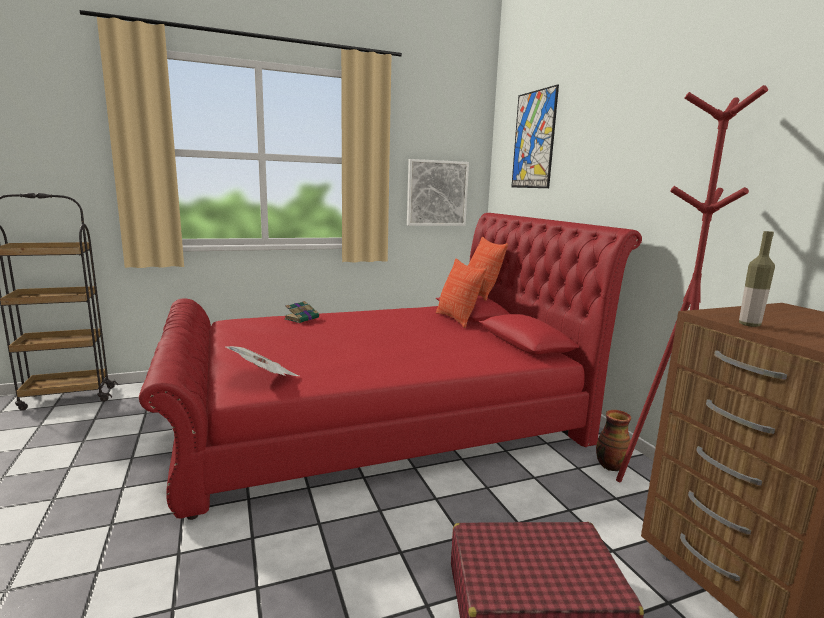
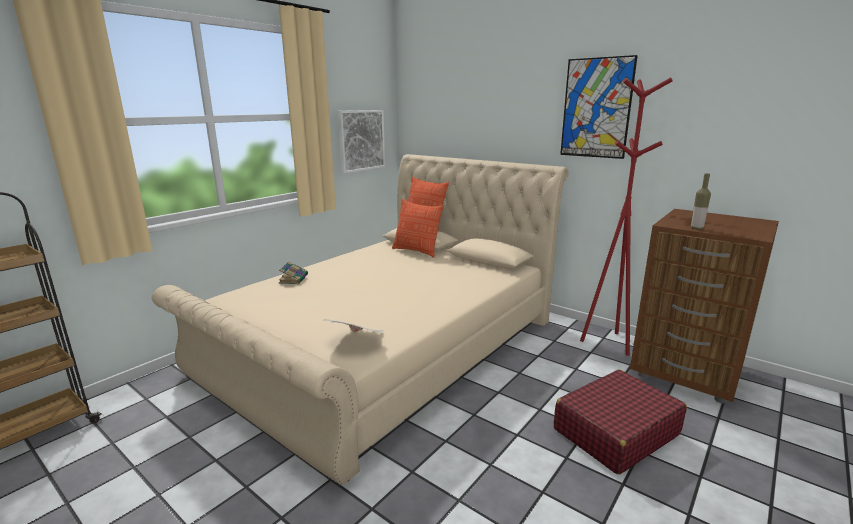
camera: 30 degrees left, 5 degrees up
(377, 412) = (386, 345): red bed -> beige bed
(534, 140) = (448, 92): picture -> picture (596, 108)
(610, 466) = (568, 333): vase -> none

